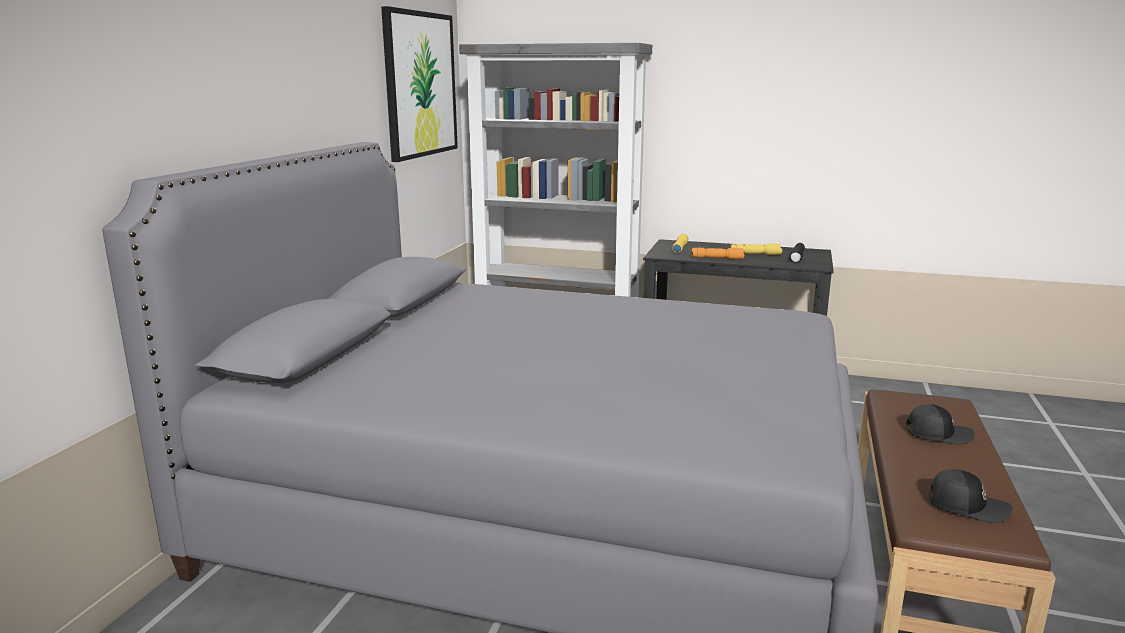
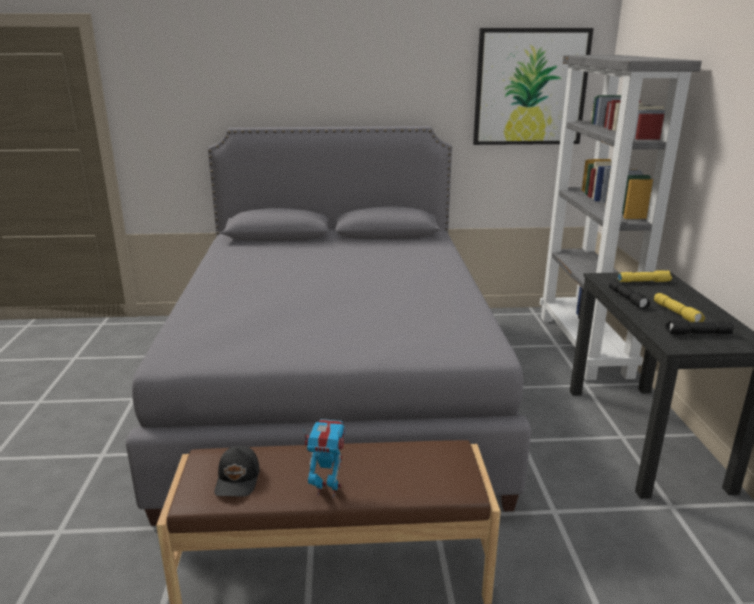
camera: 70 degrees right, 5 degrees up
(717, 258) = (627, 299): orange flashlight -> black flashlight
(937, 434) = (375, 473): black cap -> none
(972, 459) = (327, 490): none -> toy robot

